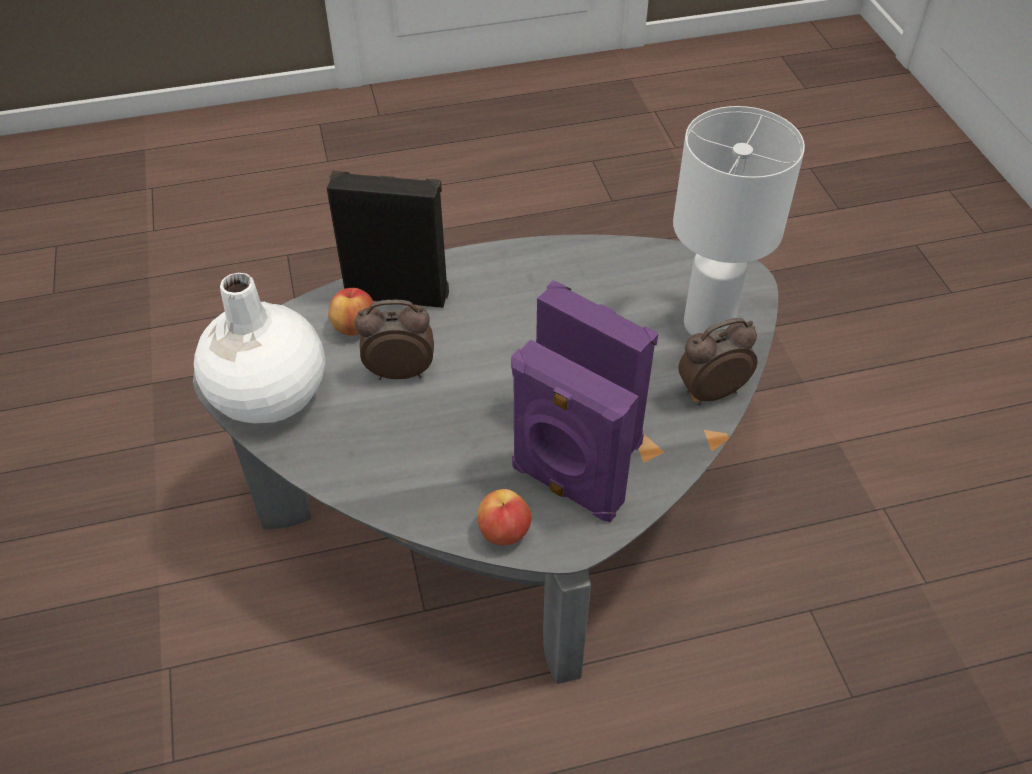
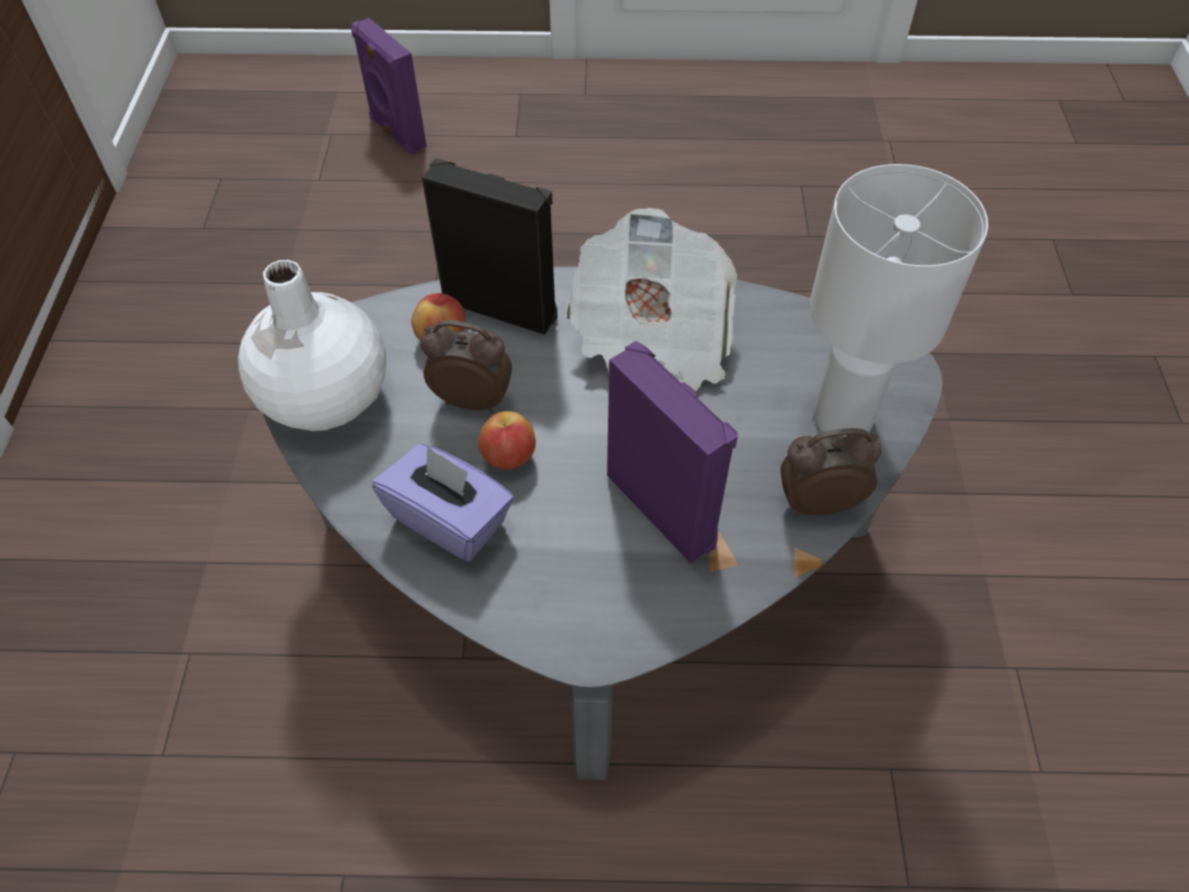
camera: 15 degrees right, 5 degrees up
(415, 469) = (450, 519): none -> purple tissue box
(504, 532) = (522, 618): apple -> apple (509, 456)
(534, 299) = (650, 345): none -> newspaper
(565, 487) = (609, 580): purple speaker -> purple speaker (396, 133)

